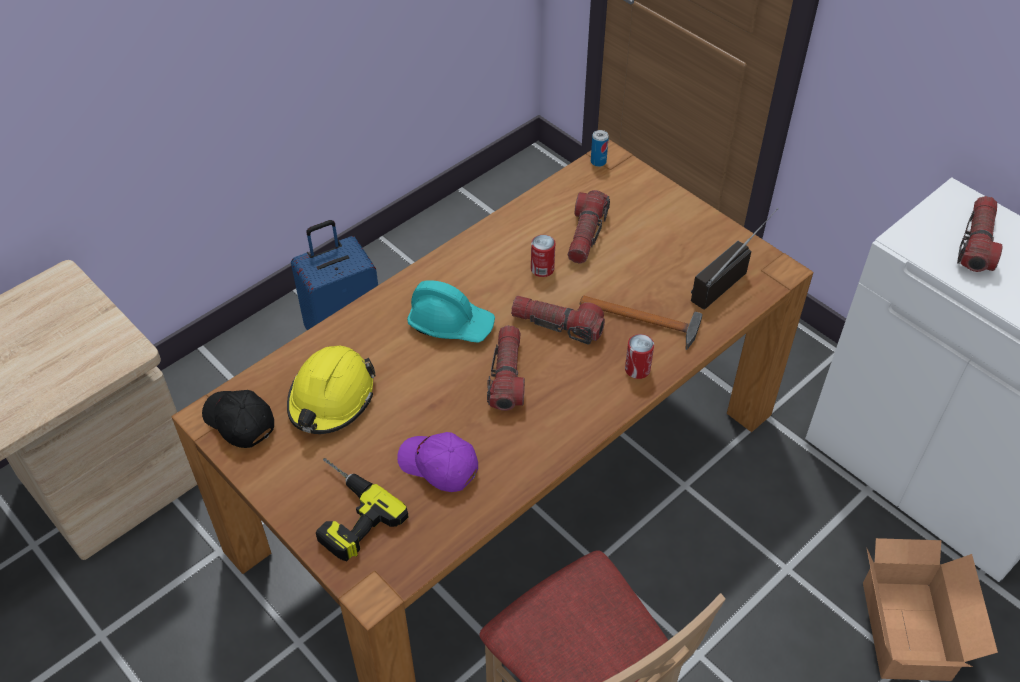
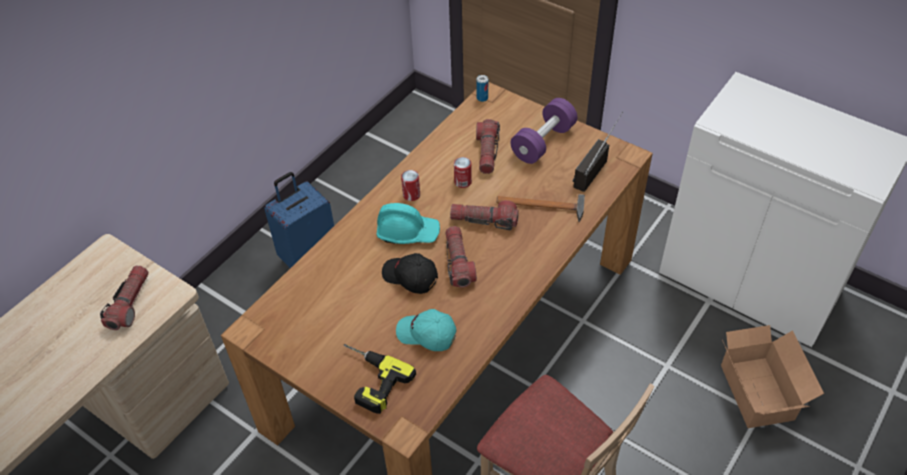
camera: 10 degrees left, 0 degrees up
(238, 422) = (272, 330): black cap -> black cap (410, 277)
(331, 398) = (336, 301): yellow hard hat -> none
(438, 466) = (426, 335): purple cap -> turquoise cap
(637, 369) = (548, 242): can -> can (411, 195)
(665, 233) = (543, 142): none -> purple dumbbell
(977, 243) = (763, 115): flashlight -> flashlight (130, 303)

